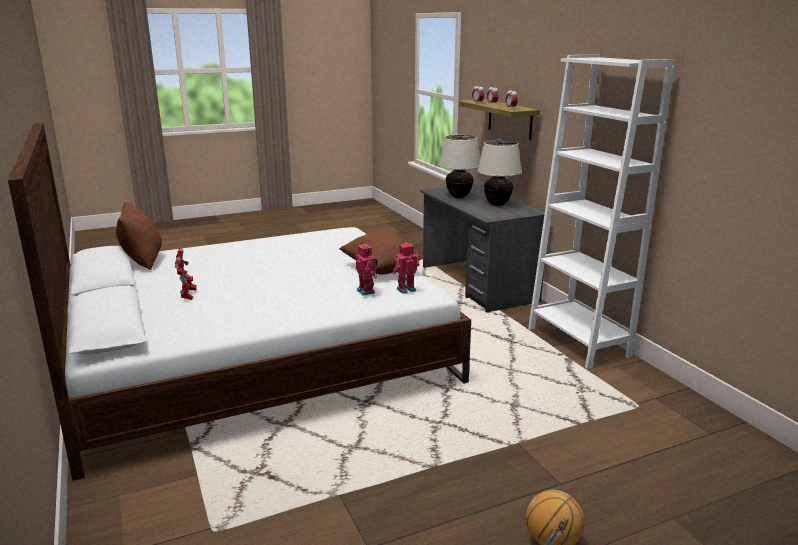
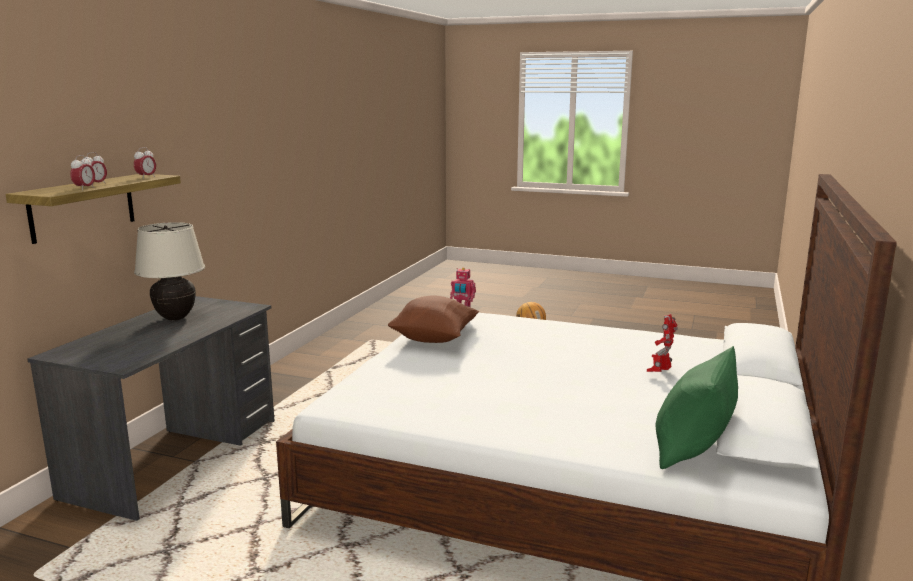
camera: 135 degrees left, 5 degrees down
(143, 261) = (692, 450): brown pillow -> green pillow
(367, 291) = (495, 322): toy robot -> none
(458, 197) = (152, 342): beige table lamp -> none
(578, 342) = (290, 373): white bookcase -> none

